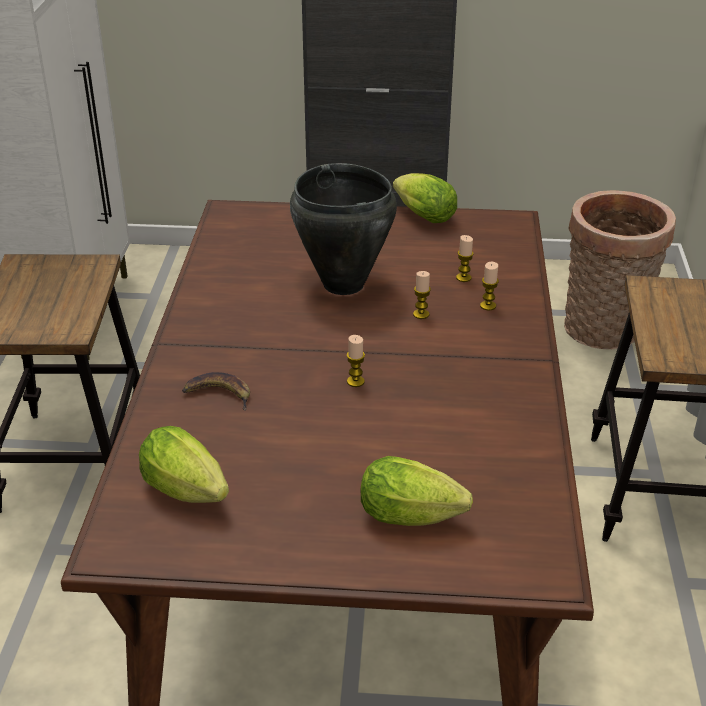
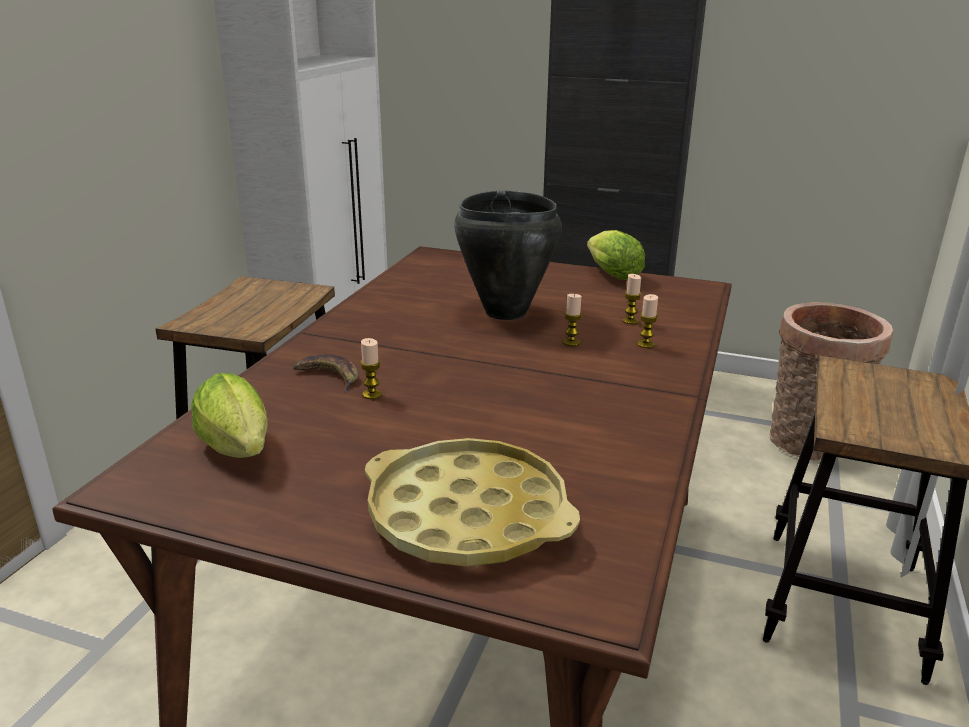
camera: 15 degrees right, 10 degrees down
(355, 381) = (472, 385): candle -> candle (372, 394)
(416, 517) = (467, 515): lettuce -> yellow tray

